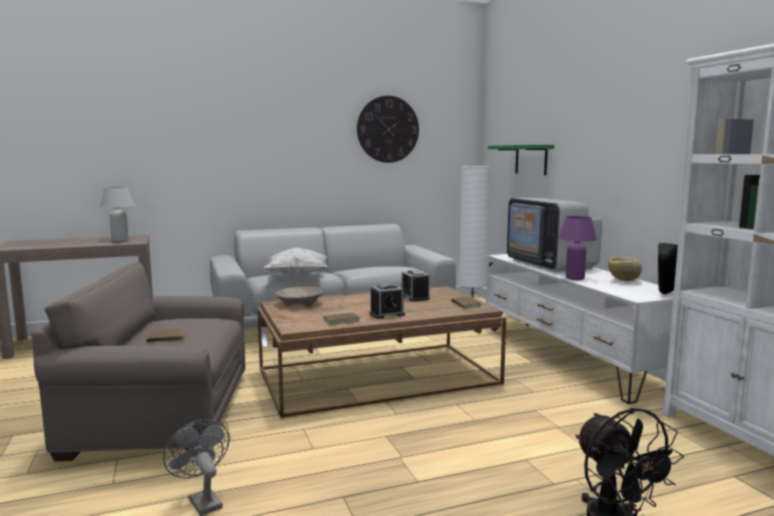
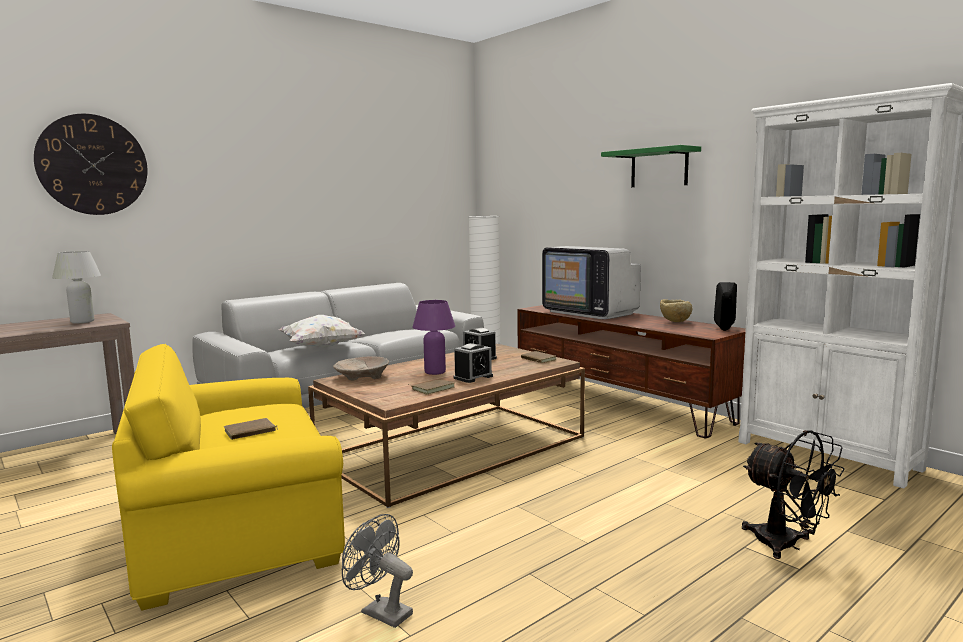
camera: 20 degrees left, 0 degrees up
(163, 413) = (237, 527): grey armchair -> yellow armchair
(388, 129) = (385, 177): wall clock -> wall clock (92, 165)
(531, 159) = (545, 208): green shelf -> green shelf (659, 168)
(571, 357) = (621, 403): white tv stand -> brown tv stand
(575, 278) = (631, 323): purple table lamp -> purple table lamp (435, 372)

